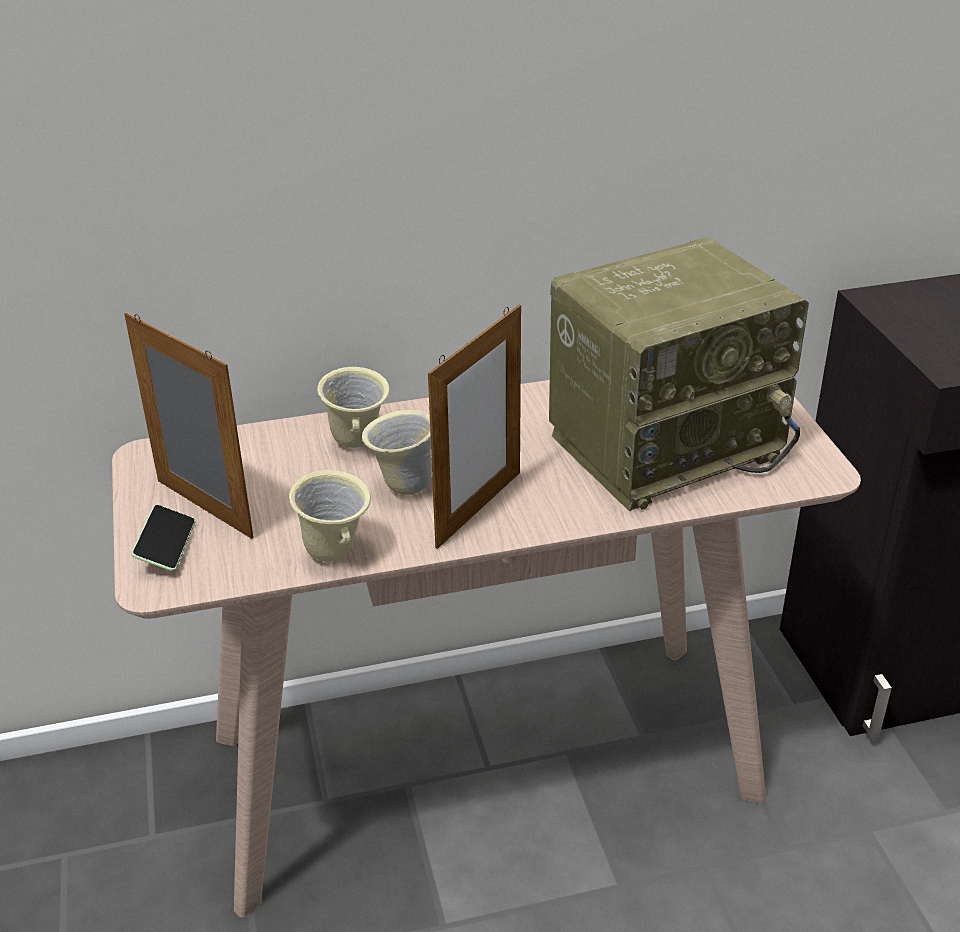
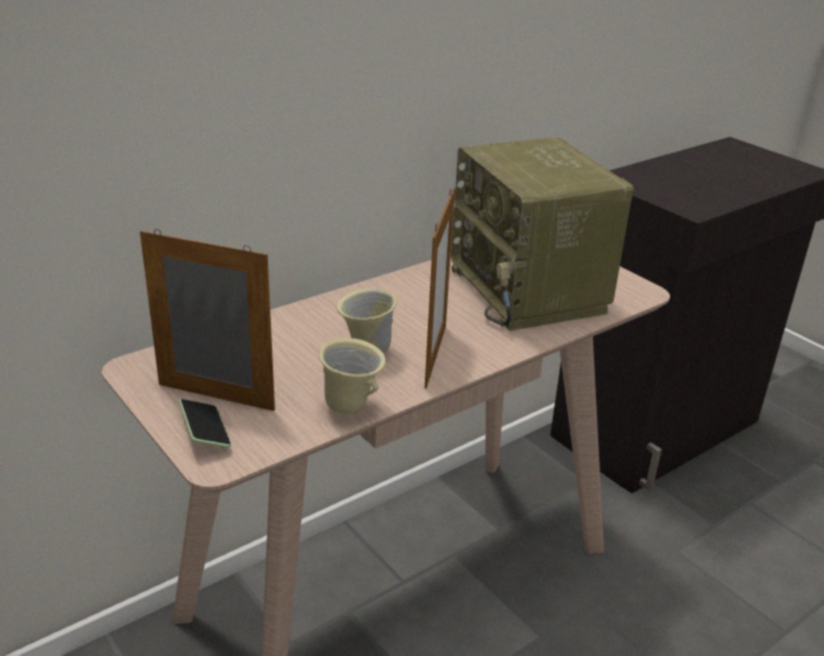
camera: 25 degrees left, 5 degrees down
(358, 443) = (308, 328): beige mug -> none
(666, 443) = (530, 291): radio -> radio turned 120 degrees clockwise

